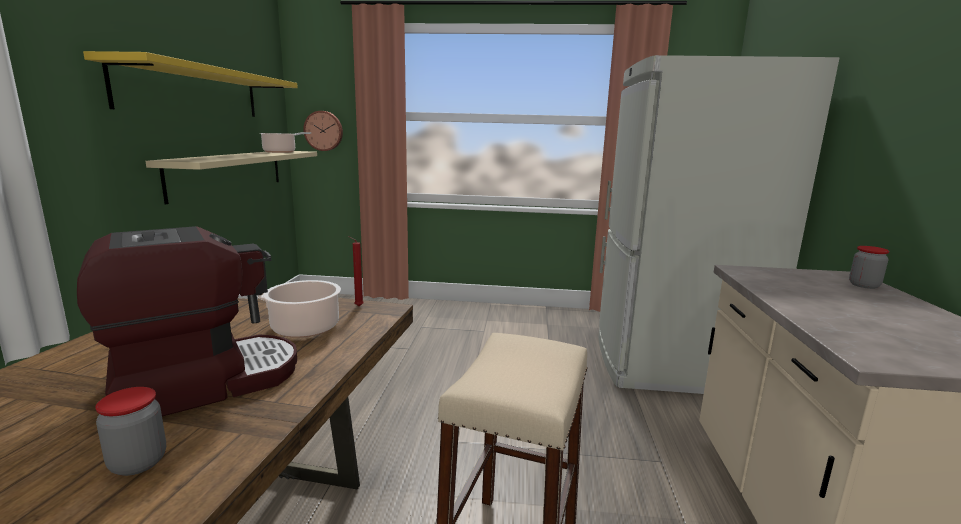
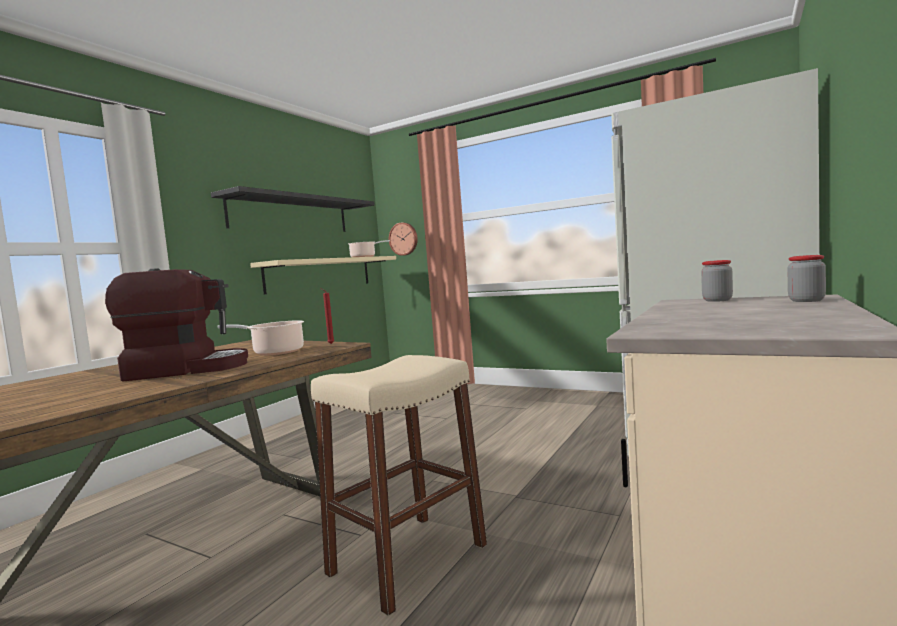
camera: 25 degrees right, 10 degrees down
(138, 463) = (113, 390): jar -> jar (717, 300)
(193, 92) = (291, 215): yellow shelf -> black shelf

